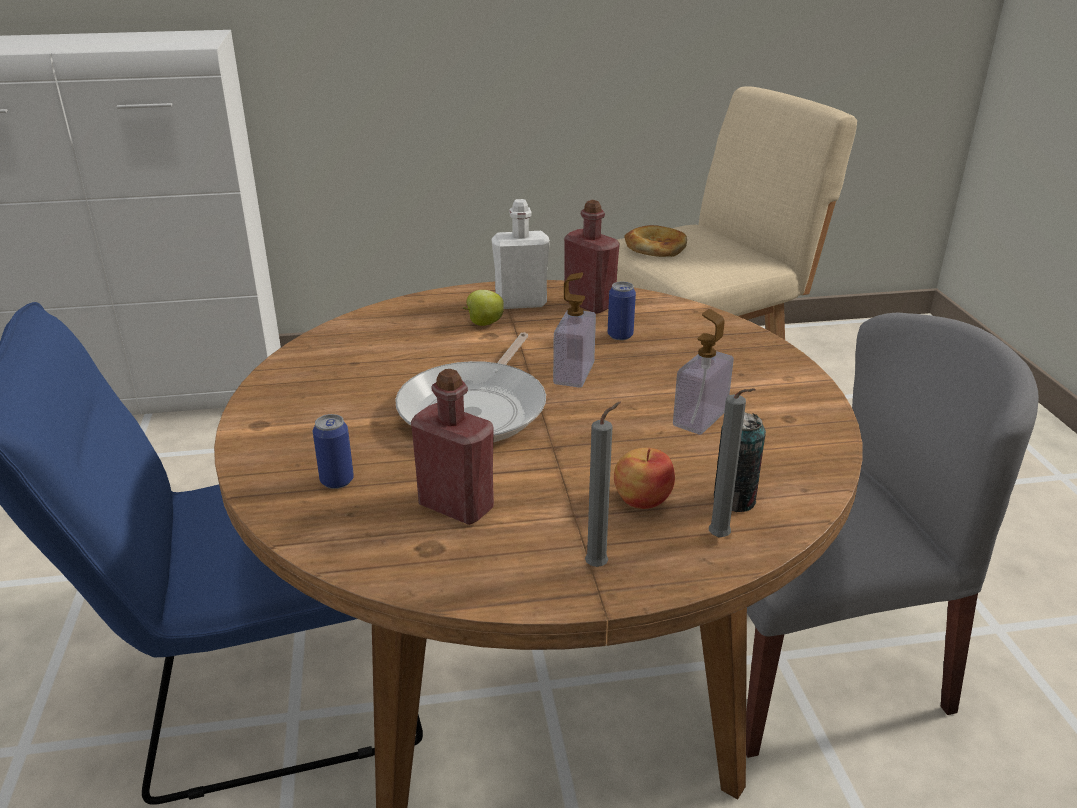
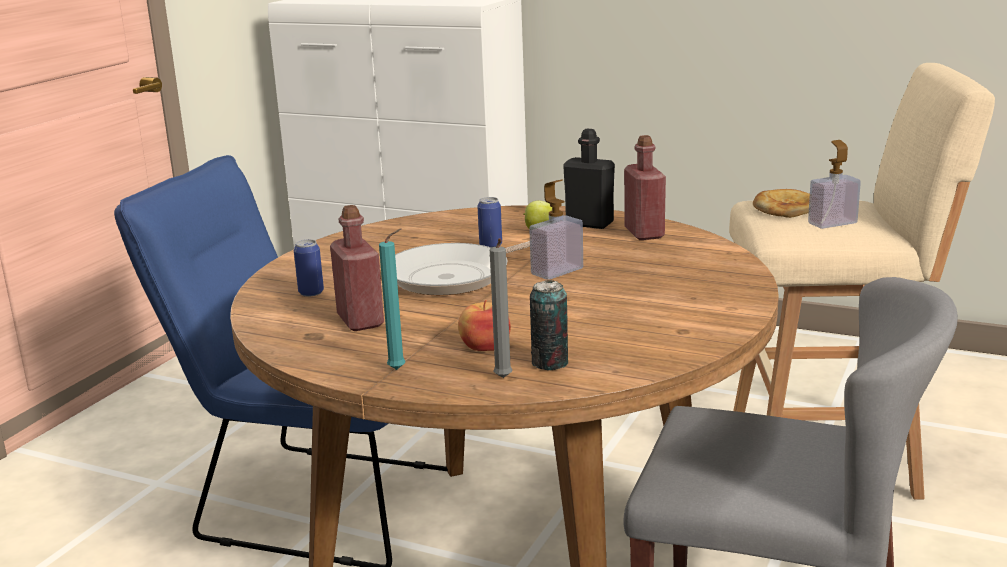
camera: 35 degrees right, 10 degrees down
(521, 303) = (589, 223): white bottle -> black bottle
(599, 565) = (399, 370): grey candle -> turquoise candle
(620, 335) = (634, 256): can -> can (490, 245)
(700, 418) = (609, 315): soap dispenser -> soap dispenser (832, 223)

